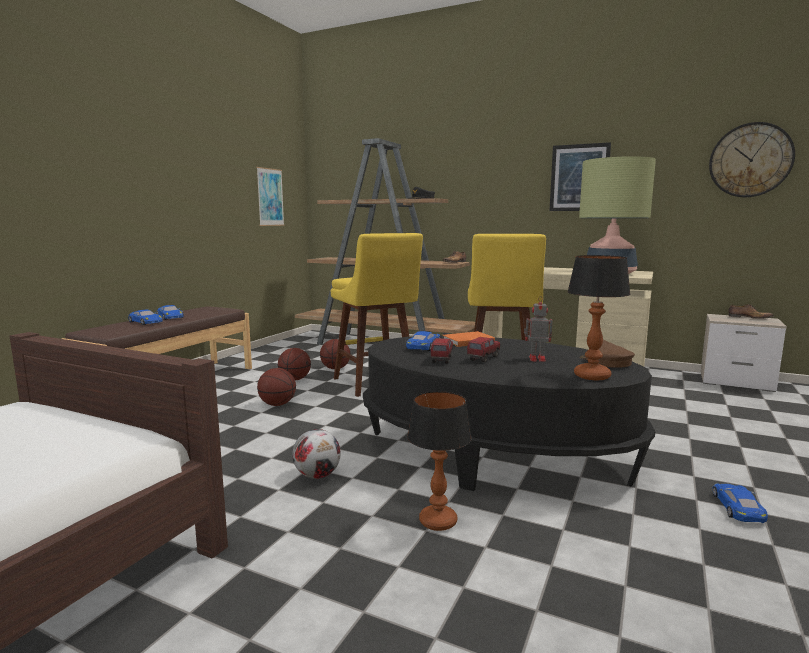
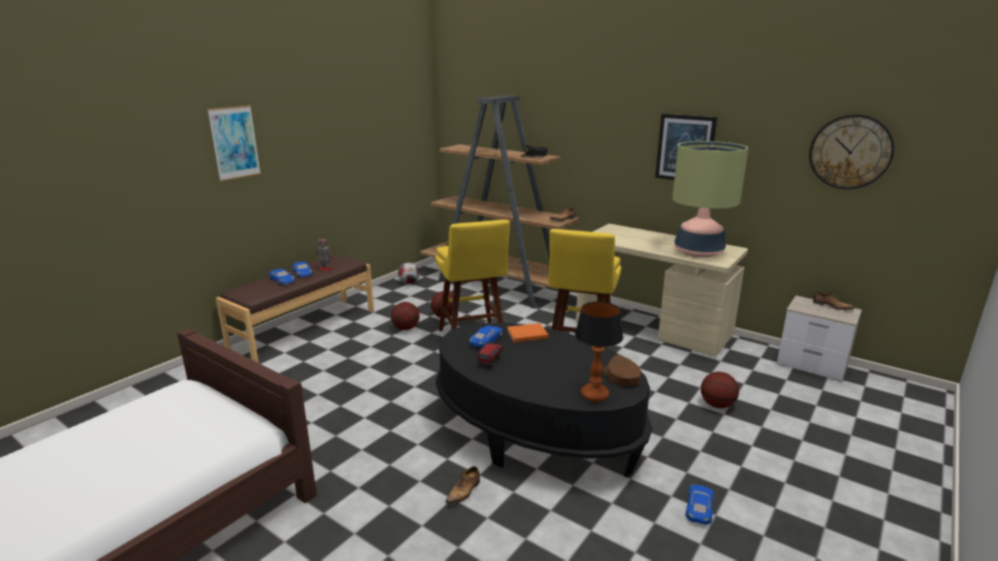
camera: 10 degrees right, 10 degrees up
(270, 197) = (397, 143): picture -> picture (234, 143)
(277, 404) = (383, 359): basketball -> basketball (717, 405)
(317, 475) = (393, 439): football -> football (409, 283)
(438, 521) = (464, 491): table lamp -> shoe
(483, 358) = (524, 362): toy truck -> none
(536, 359) = (566, 366): toy robot -> toy robot (325, 269)

